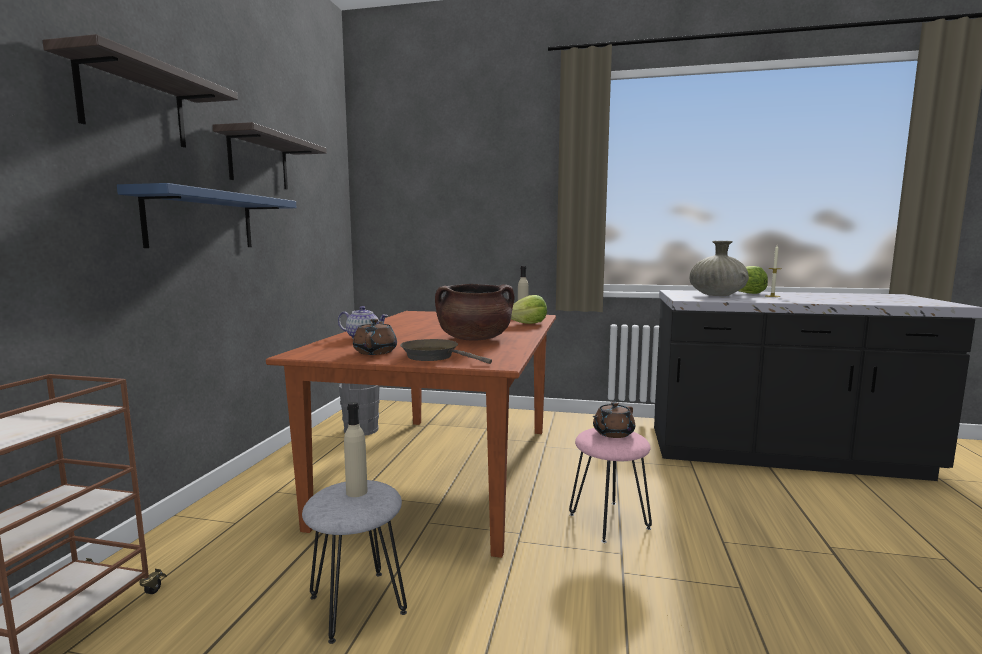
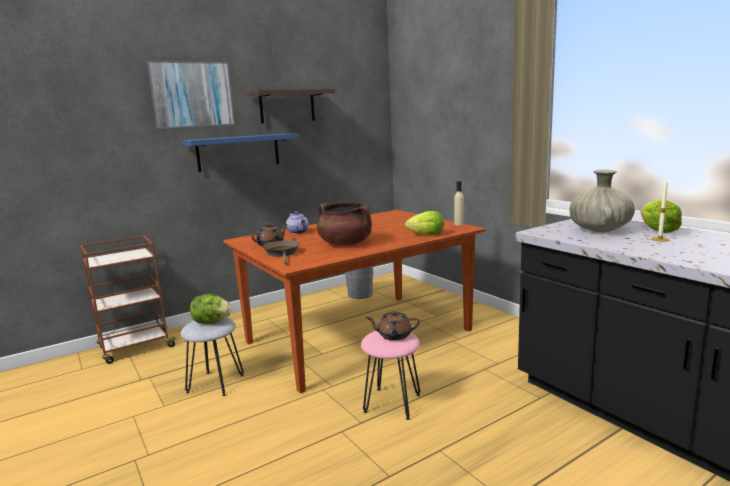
camera: 45 degrees right, 5 degrees up
(134, 104) = (192, 95): shelf -> picture
(356, 492) = (211, 322): beige bottle -> lettuce

